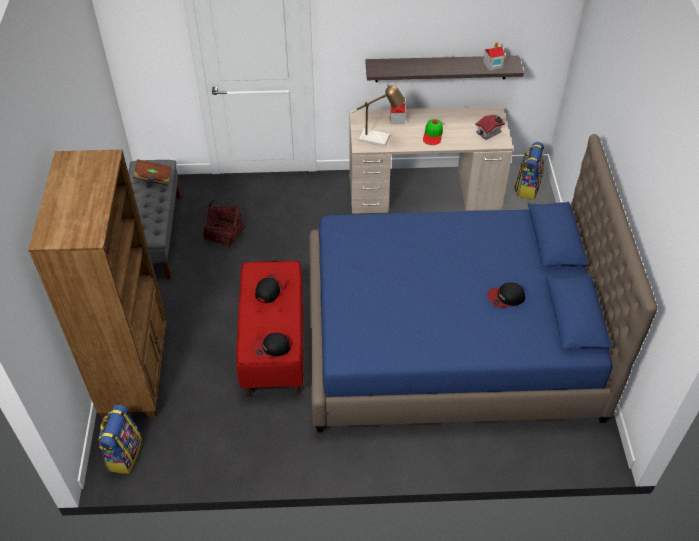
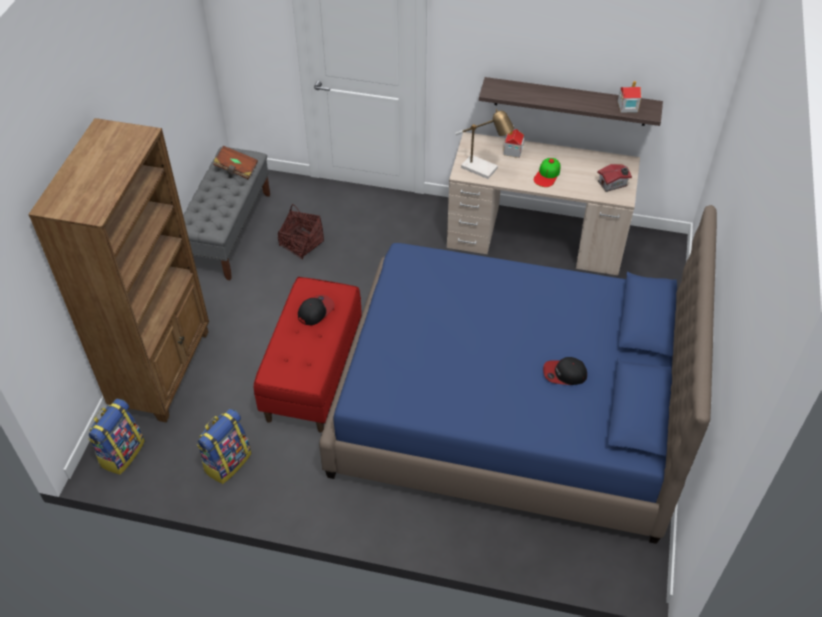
camera: 15 degrees right, 0 degrees up
(271, 348) = (295, 374): cap -> none
(527, 187) = (657, 256): backpack -> backpack (227, 462)

